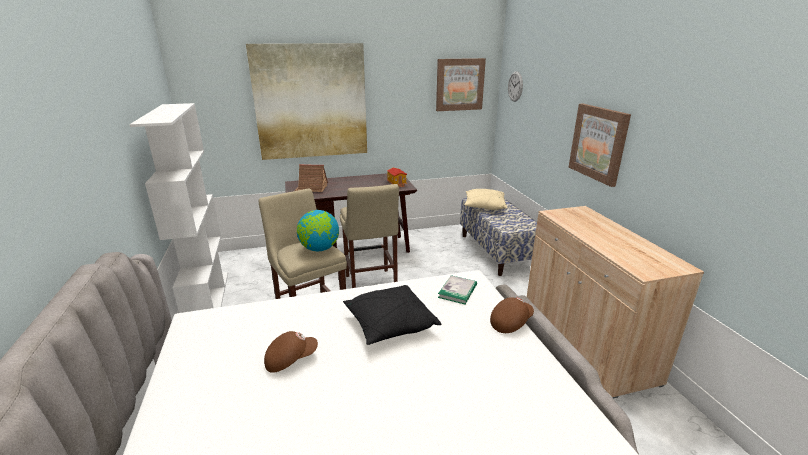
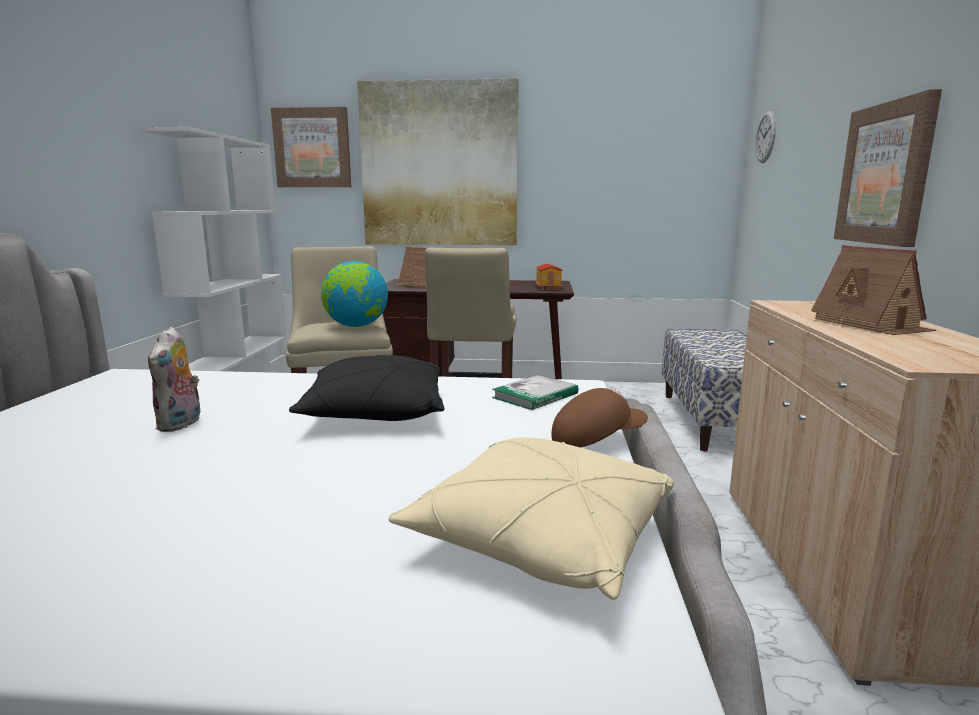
camera: 20 degrees right, 10 degrees down
(290, 359) = (181, 424): brown cap -> plush toy
(459, 84) = (674, 144): picture -> picture (312, 148)
(484, 206) = (698, 338): beige pillow -> beige pillow (540, 539)
(605, 234) = (870, 324): none -> toy house

